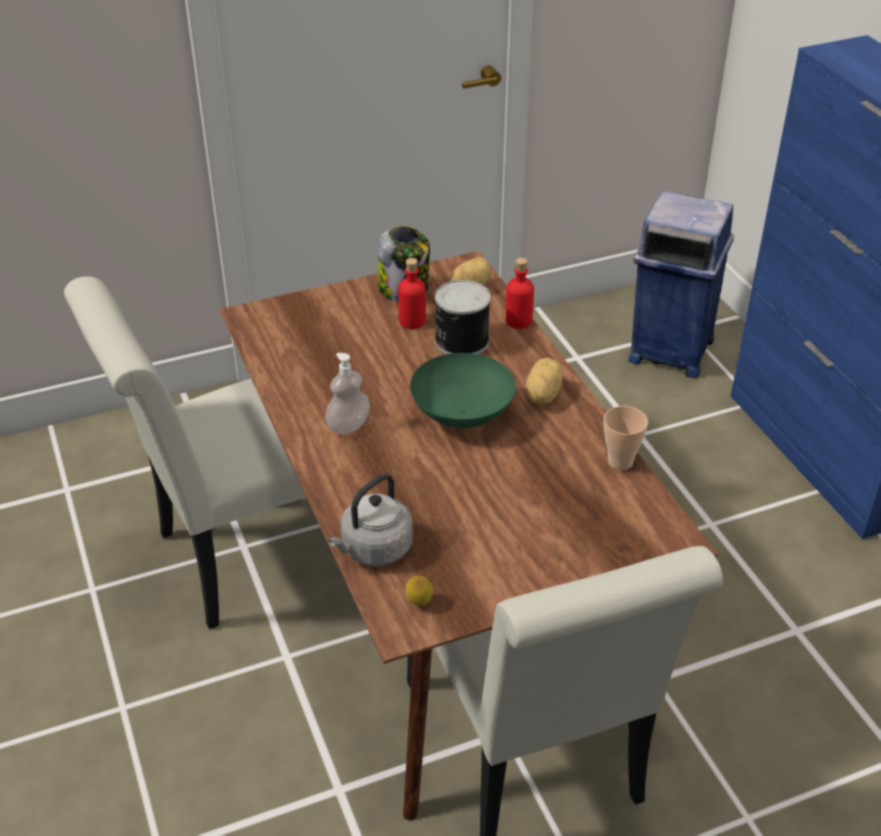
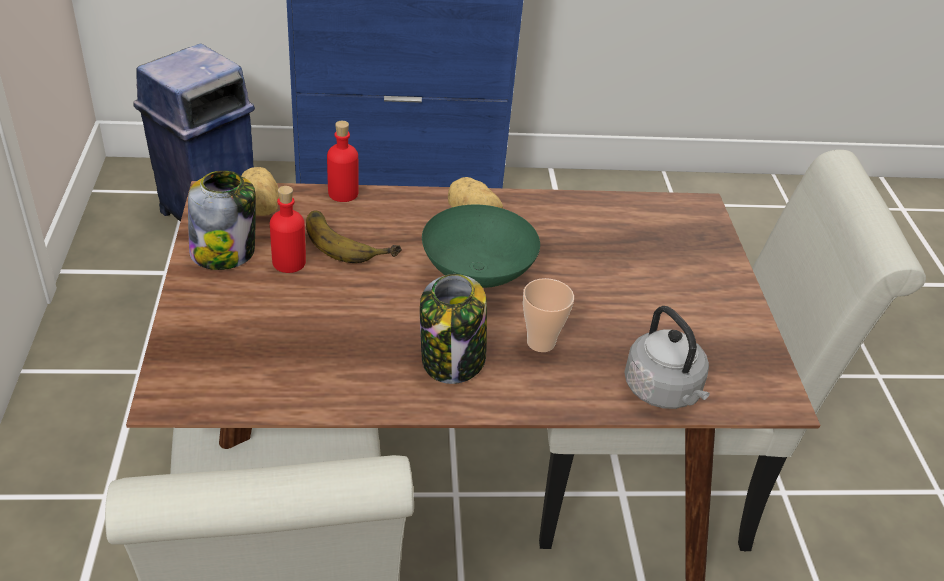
camera: 75 degrees left, 0 degrees up
(348, 425) = (452, 360): soap dispenser -> jar
(419, 603) = (747, 379): lemon -> none
(460, 340) = (350, 239): can -> banana
(620, 462) = (590, 203): cup -> cup (541, 342)

